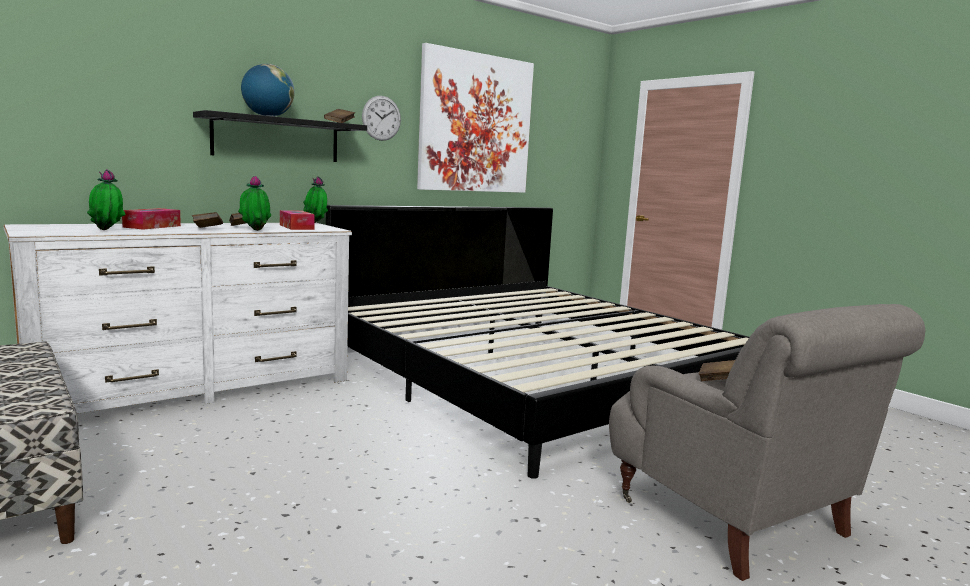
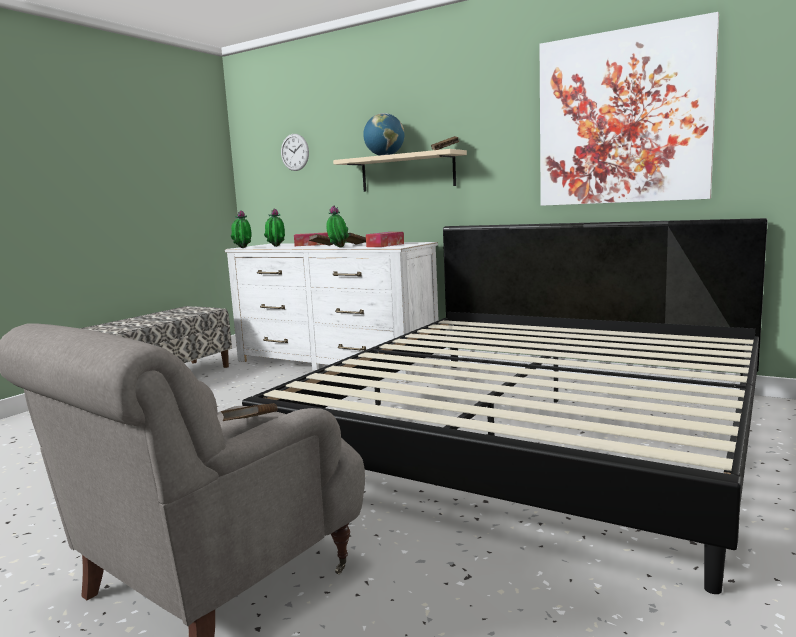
camera: 70 degrees right, 0 degrees up
(276, 139) = (407, 172): black shelf -> beige shelf
(315, 223) = (425, 242): potted plant -> potted plant (242, 248)
(381, 118) = (498, 136): wall clock -> wall clock (294, 152)

